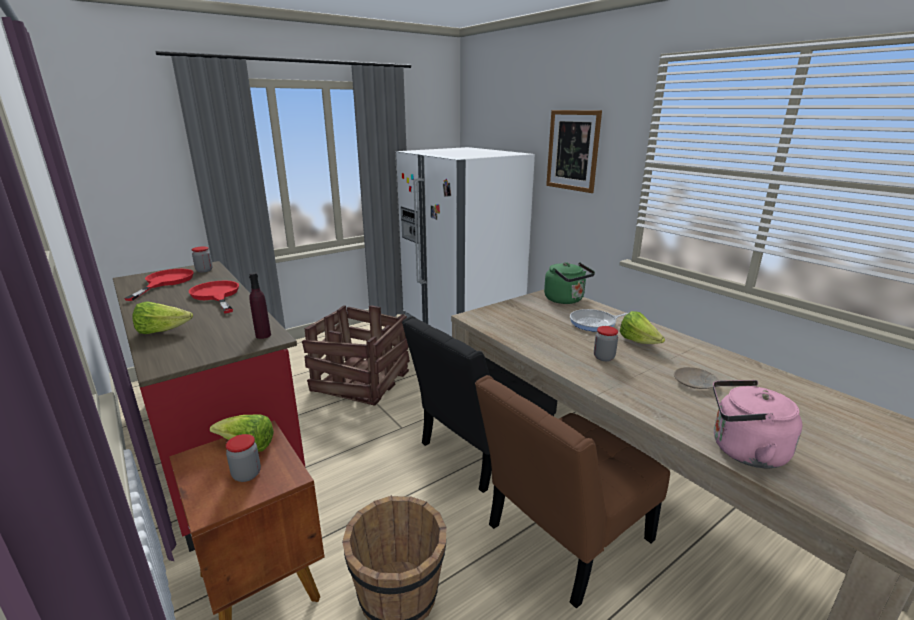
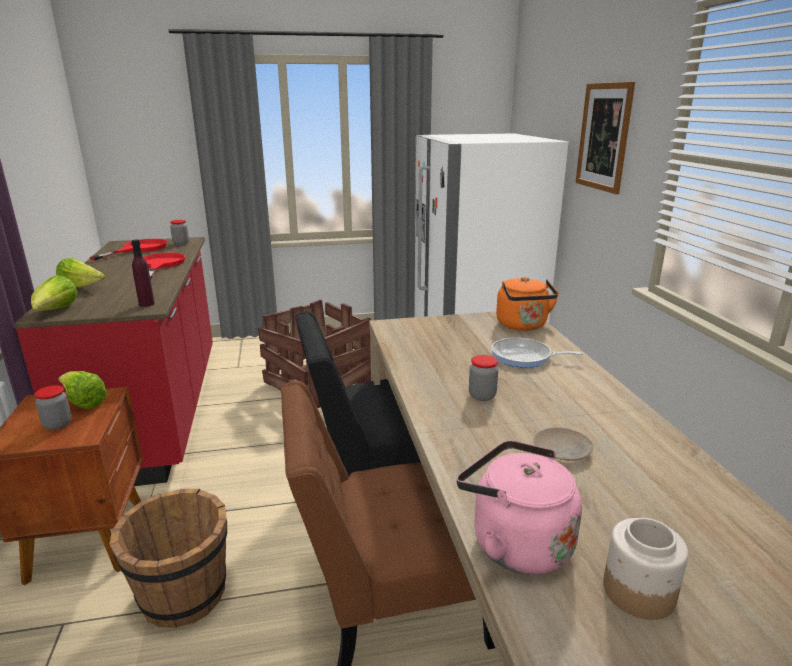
camera: 25 degrees right, 0 degrees up
(566, 300) = (523, 326): green kettle -> orange kettle
(638, 342) = (552, 388): lettuce -> lettuce (56, 311)
(831, 457) = (637, 591): none -> jar

